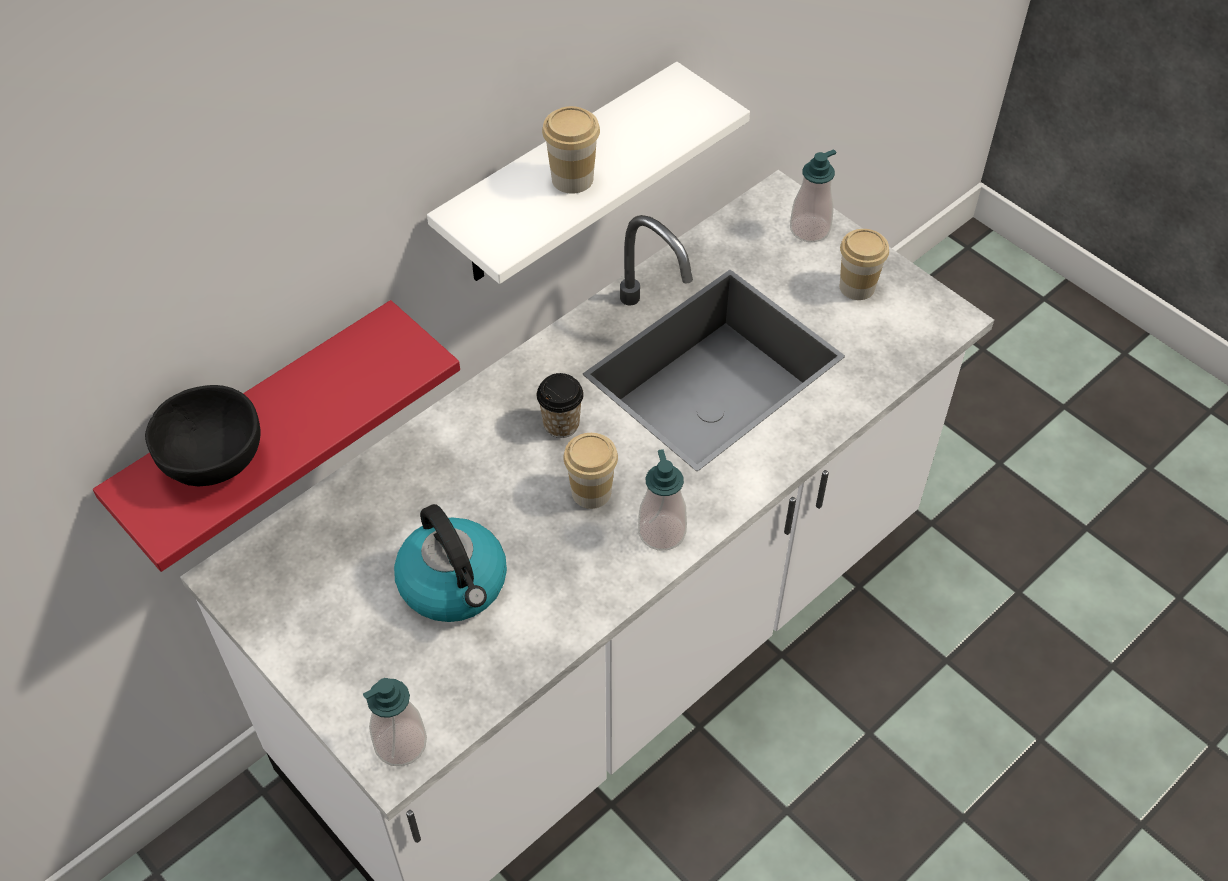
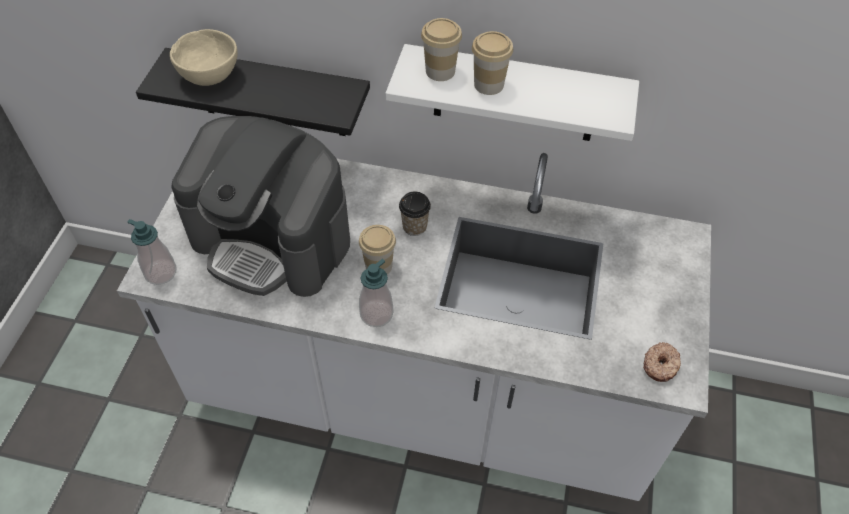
camera: 55 degrees right, 0 degrees up
(212, 461) = (210, 75): black bowl -> beige bowl
(261, 429) = (271, 94): red shelf -> black shelf
(454, 584) = (273, 240): kettle -> coffee machine
(809, 229) = (678, 266): soap dispenser -> none
(857, 287) = (655, 316): cup -> cup (440, 71)
(917, 320) = (660, 365): none -> donut

